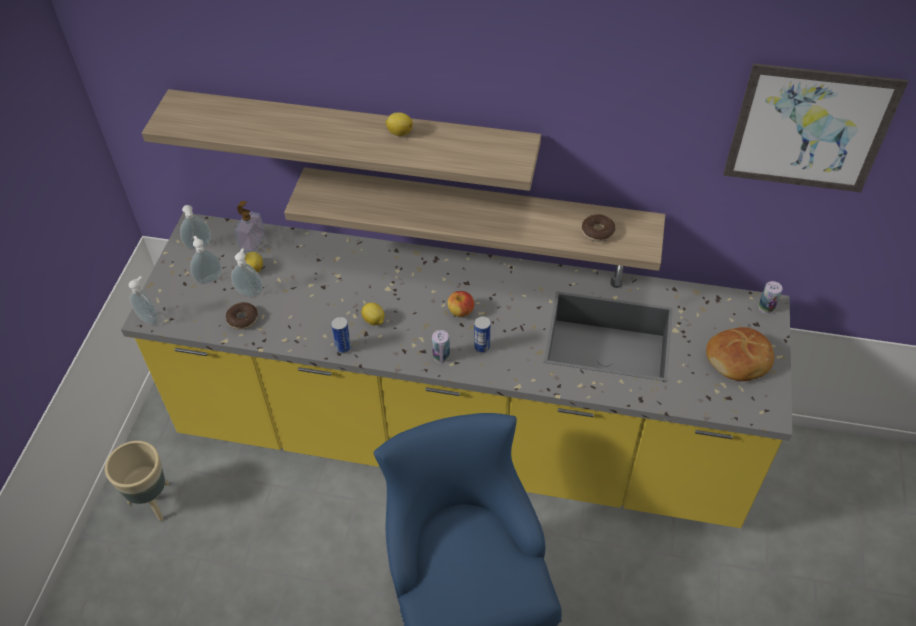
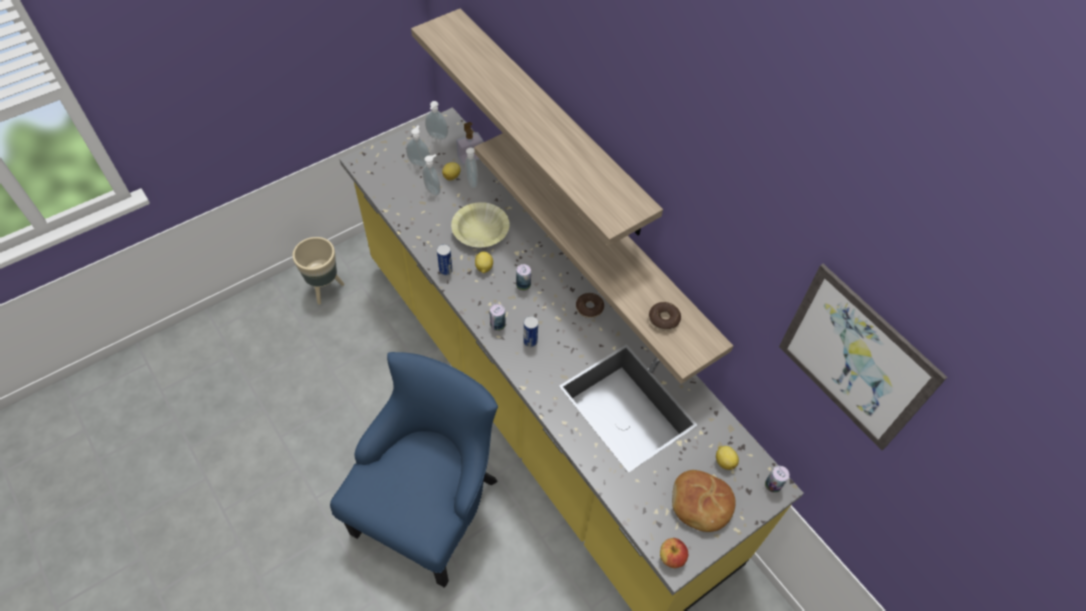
camera: 40 degrees right, 5 degrees up
(150, 318) = (360, 163): soap dispenser -> soap dispenser (473, 182)
(242, 319) = (409, 204): donut -> donut (589, 308)
(335, 294) = (481, 231): none -> yellow bowl
(399, 132) = (565, 138): lemon -> lemon (724, 461)
(424, 310) = (523, 286): none -> can
(461, 312) = (545, 306): apple -> apple (671, 557)

